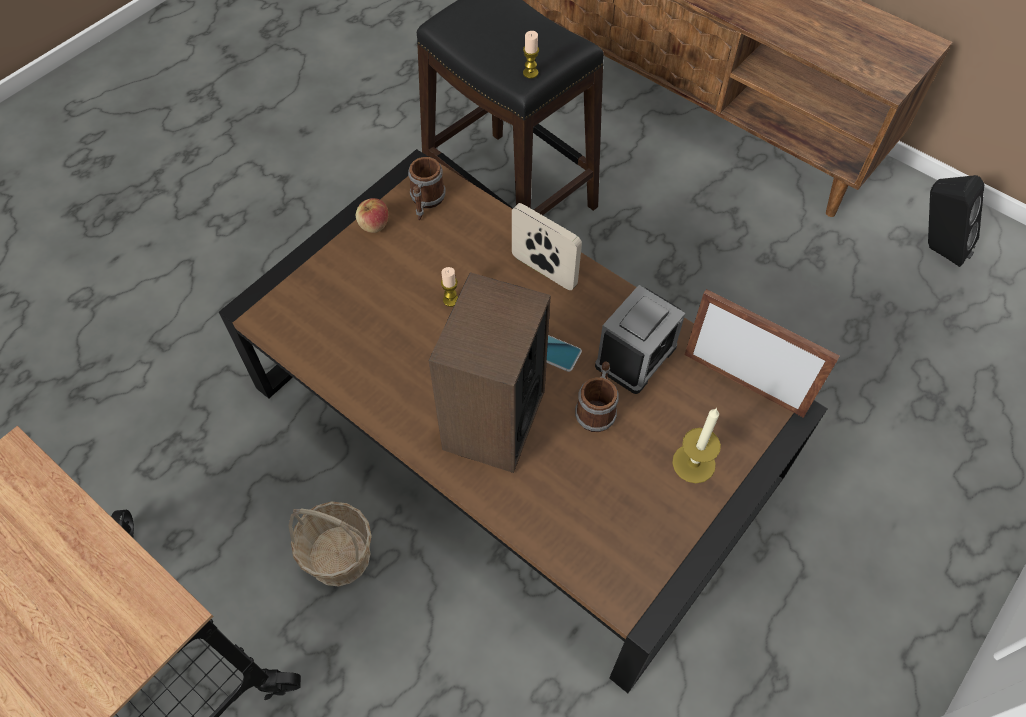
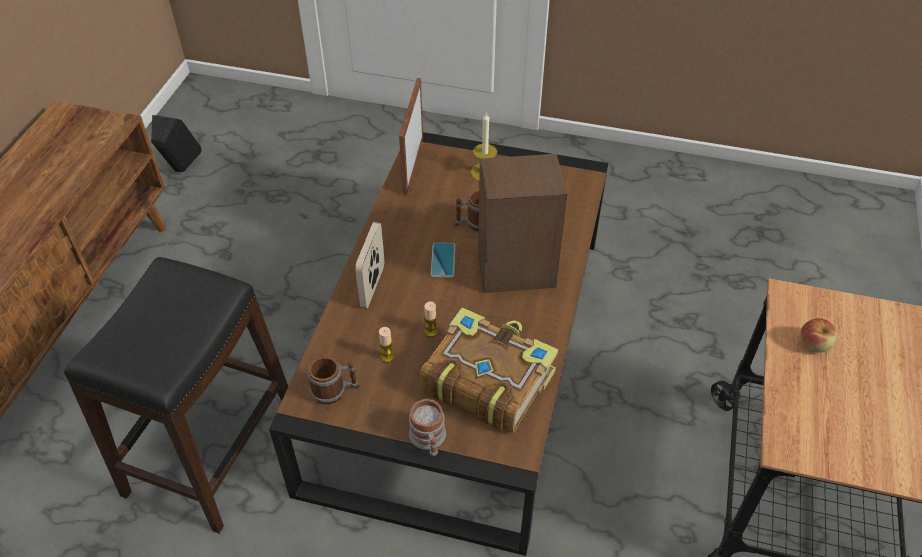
camera: 115 degrees left, 10 degrees down
(325, 252) = (429, 440): none -> mug
(339, 555) = (620, 416): basket -> none
(359, 324) = (487, 380): none -> book
(374, 225) = (380, 417): apple -> apple (814, 344)
(530, 73) = (215, 285): candle -> candle (387, 357)
(635, 356) = (421, 217): alarm clock -> none

